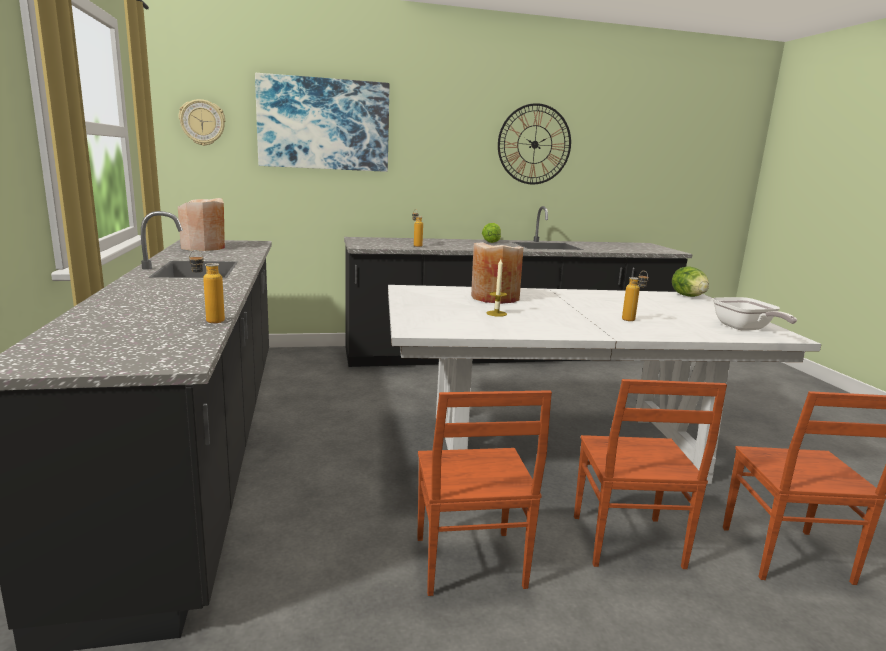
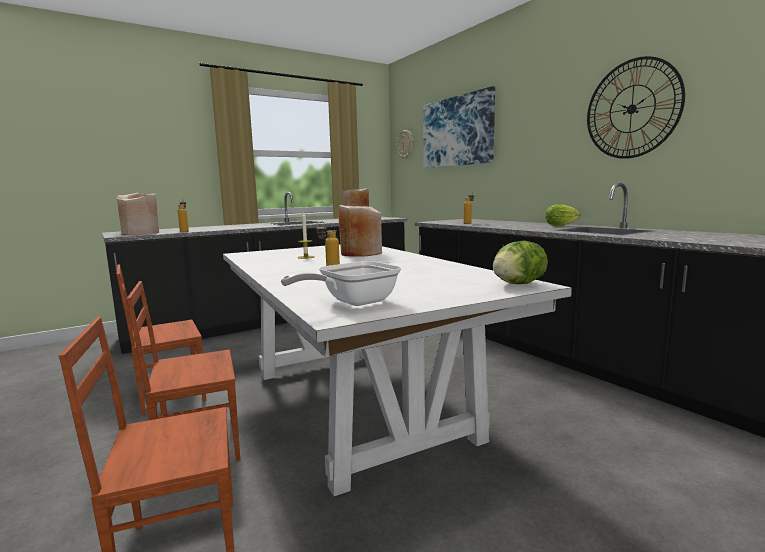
camera: 70 degrees right, 5 degrees down
(156, 346) = (141, 233): none -> beige vase

